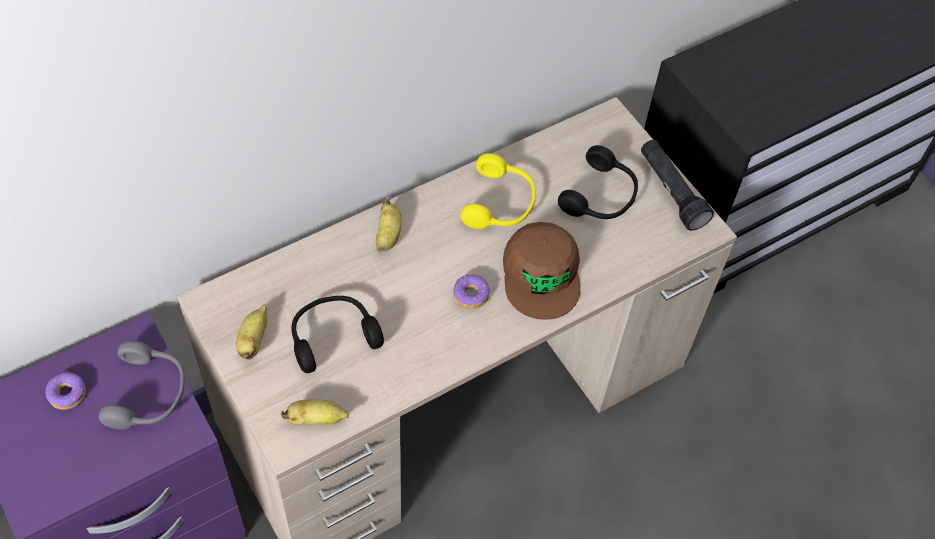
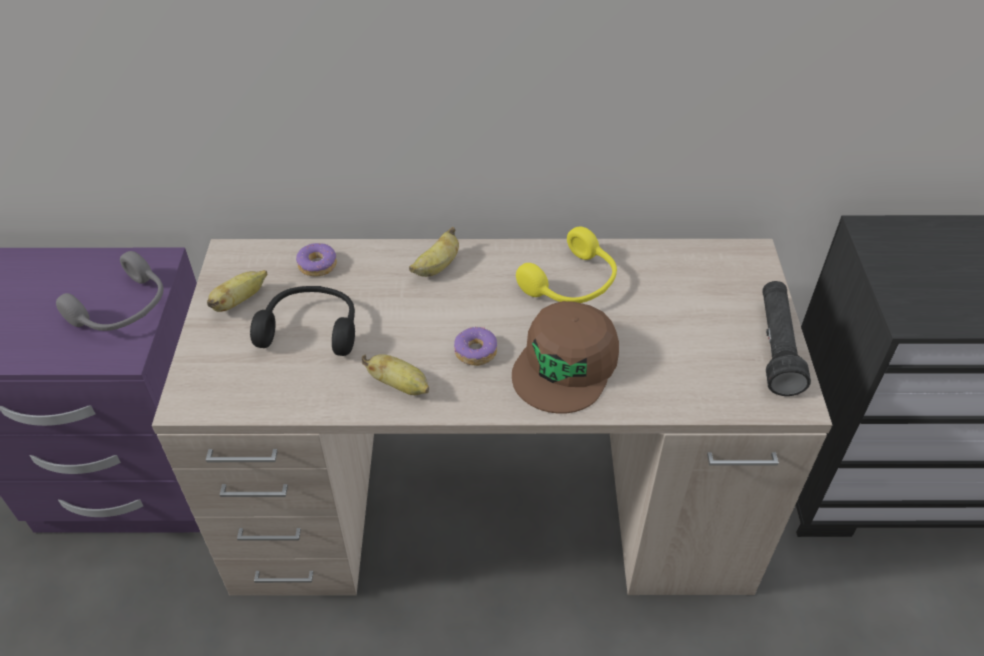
camera: 35 degrees right, 10 degrees down
(67, 394) = (64, 280): donut -> donut (318, 265)
(316, 419) = (232, 393): banana -> banana (400, 386)
(601, 196) = (688, 320): black headphones -> none

